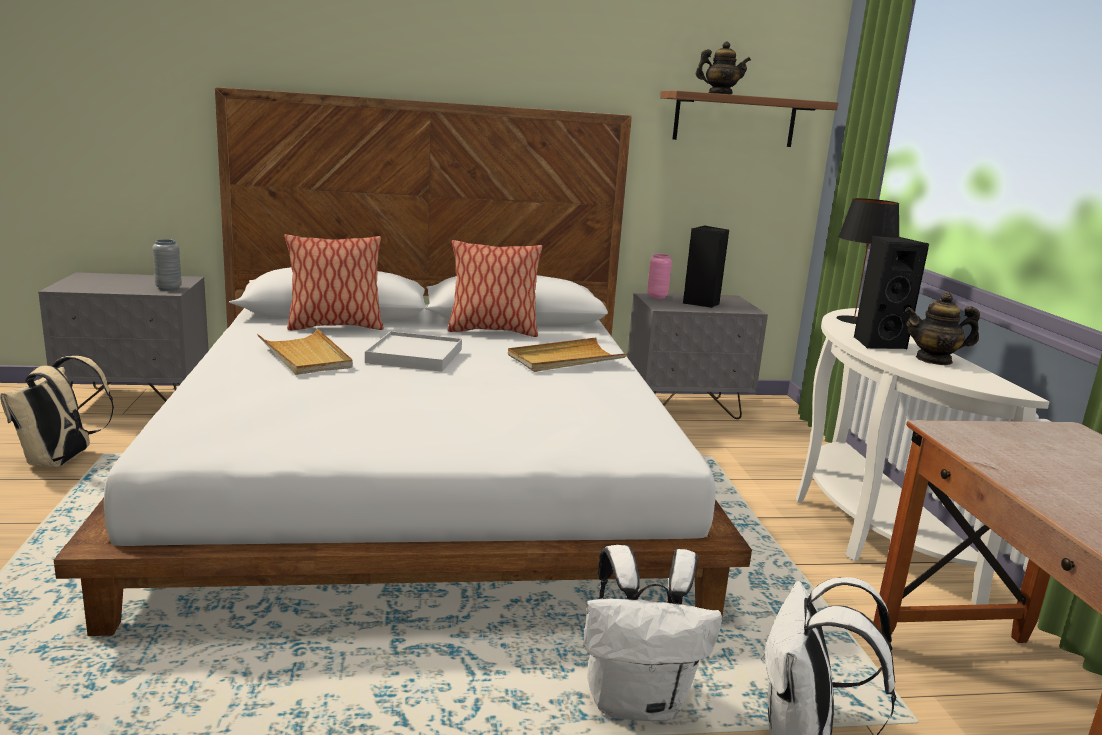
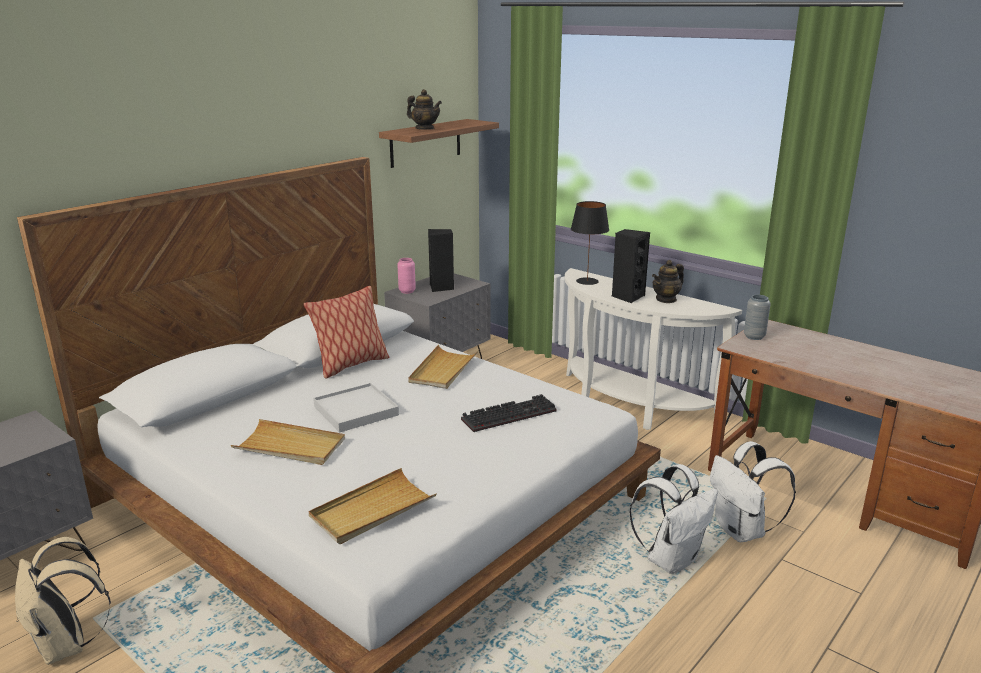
camera: 40 degrees left, 5 degrees up
(168, 288) = (41, 436): grey vase -> grey vase (754, 337)
(247, 414) = (372, 510): none -> beige tray
(335, 327) = (239, 410): pillow -> none
(550, 411) = (509, 414): none -> keyboard
(720, 93) = (425, 129): teapot -> teapot turned 75 degrees clockwise

